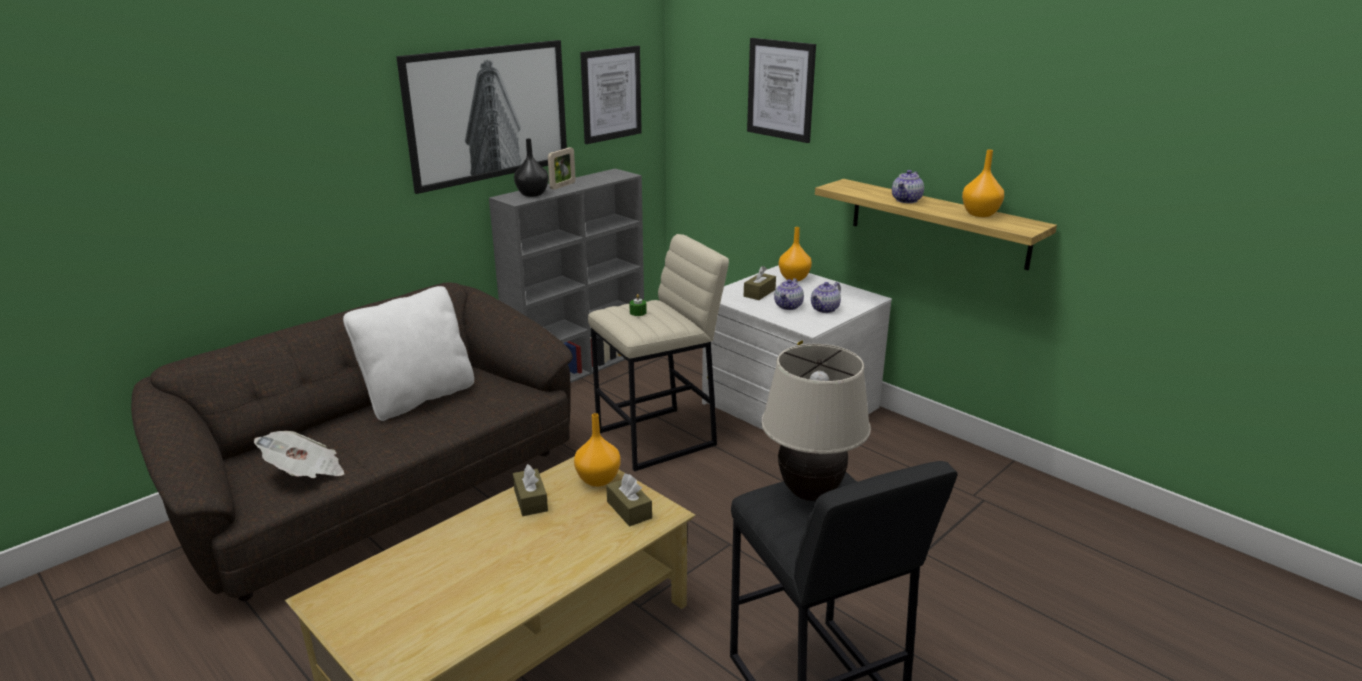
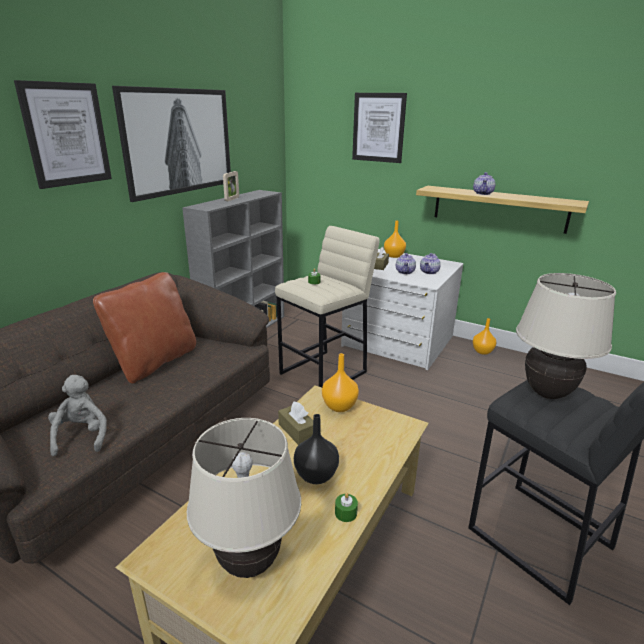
camera: 15 degrees left, 0 degrees up
(306, 473) = (82, 436): newspaper -> grey plush toy
(406, 620) = (249, 563): none -> beige table lamp
(419, 397) = (155, 362): white pillow -> brown pillow
(529, 592) = (346, 513): none -> green candle
(533, 194) = (215, 204): black vase -> black vase (317, 475)
(611, 94) = (255, 135): picture -> picture (66, 134)
(629, 510) = (379, 426): brown tissue box -> none
(980, 214) = (537, 198): orange vase -> orange vase (482, 351)

